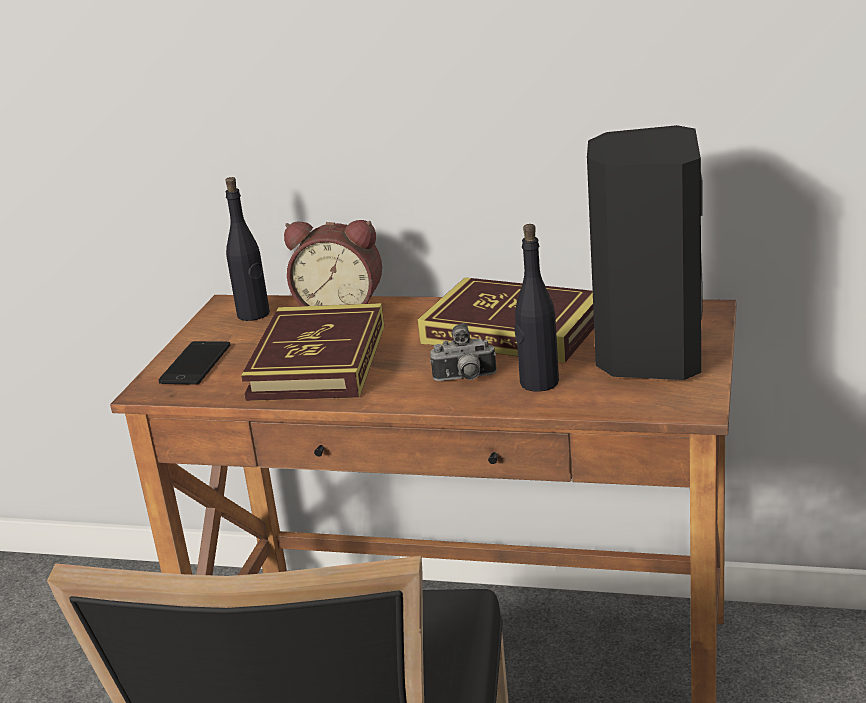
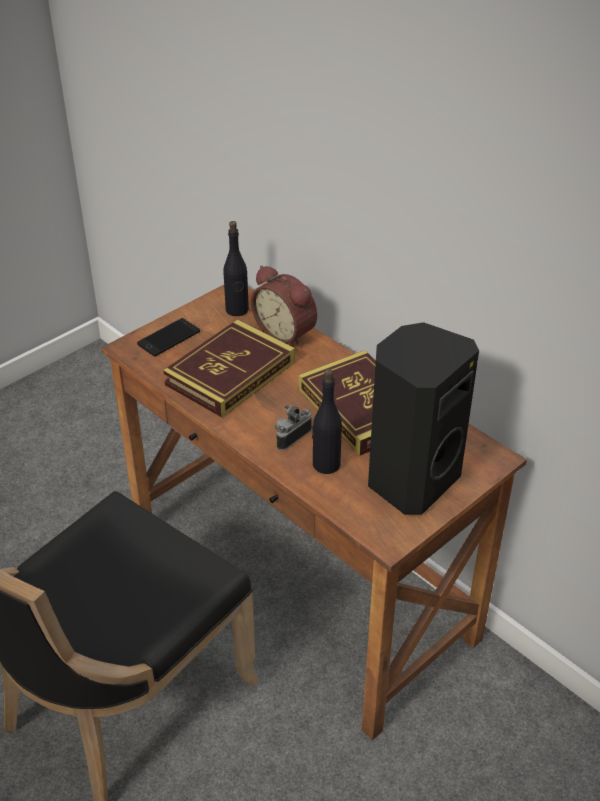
camera: 30 degrees right, 15 degrees up
(465, 379) = (290, 436): camera -> camera turned 105 degrees clockwise

